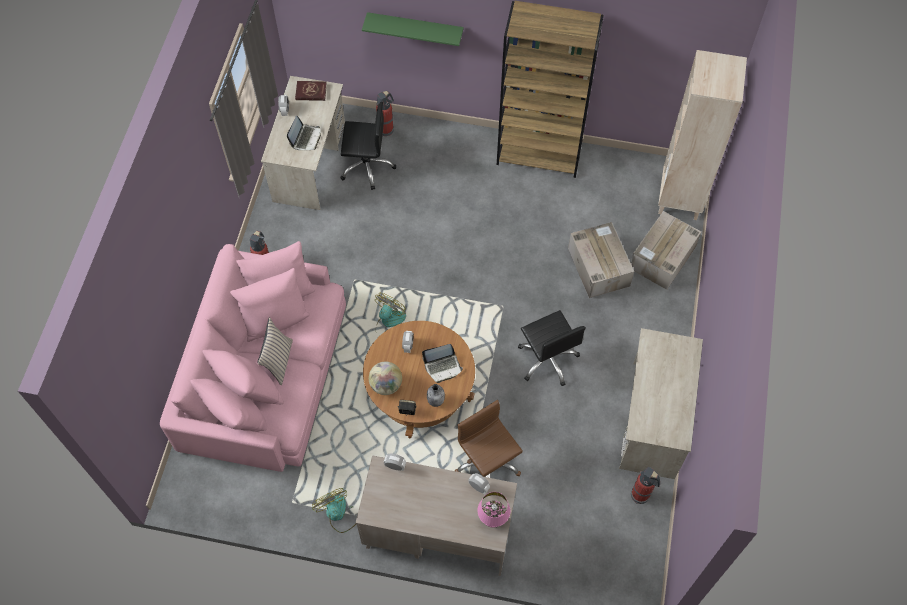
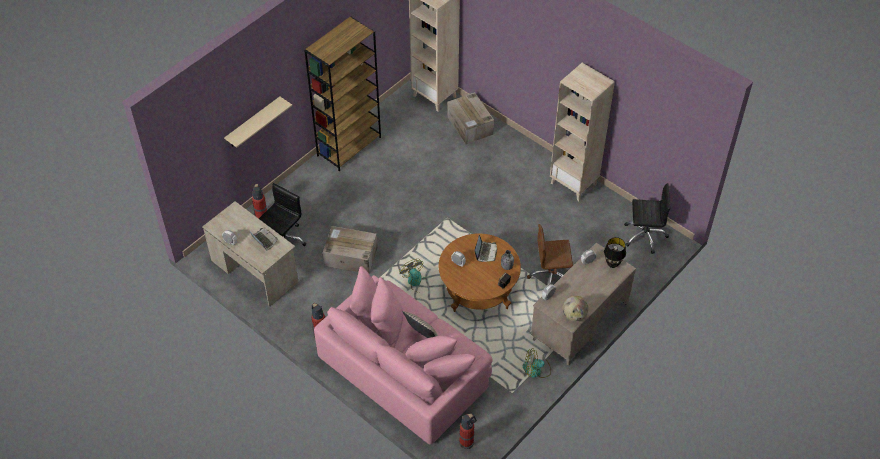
camera: 60 degrees left, 10 degrees down
(311, 92) = (226, 221): red book -> none
(386, 385) = (478, 287): globe -> globe (574, 315)
(415, 28) = (253, 123): green shelf -> beige shelf
(492, 519) = (612, 264): pink table lamp -> black table lamp
(548, 359) = (500, 213): black office chair -> black office chair (644, 235)
(598, 266) = (453, 158): cardboard box -> cardboard box (350, 256)
(641, 495) = (617, 213): fire extinguisher -> fire extinguisher (467, 442)
(653, 419) = (574, 184): beige desk -> beige bookcase

